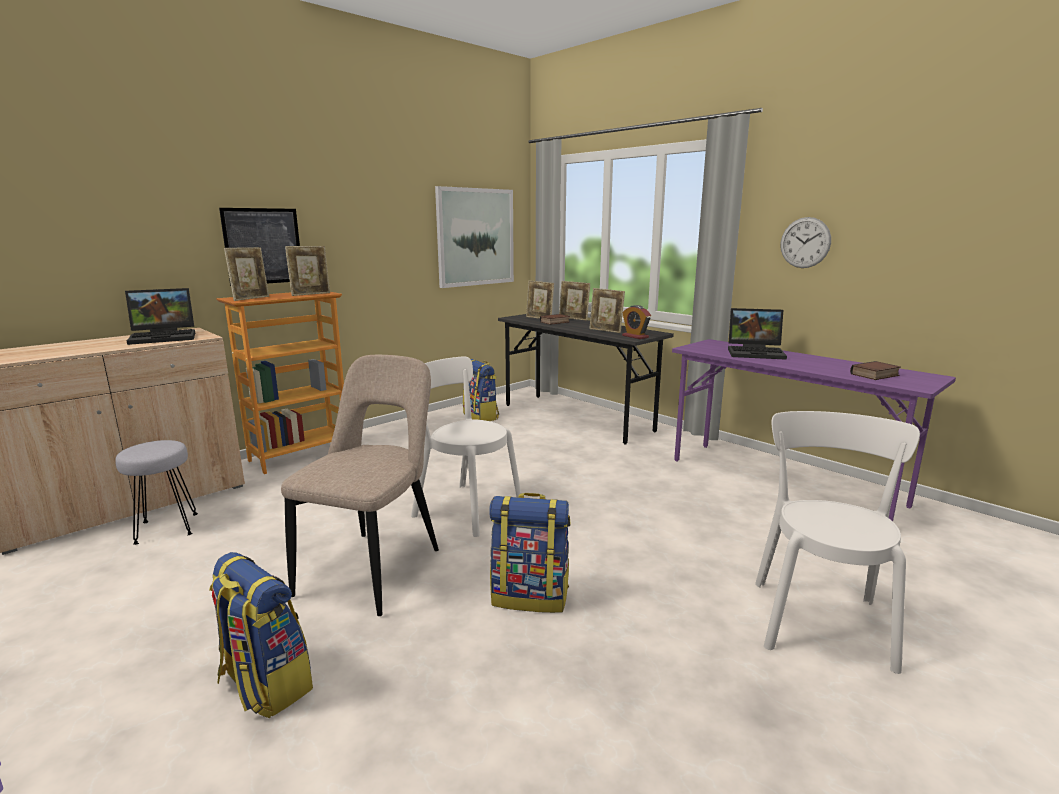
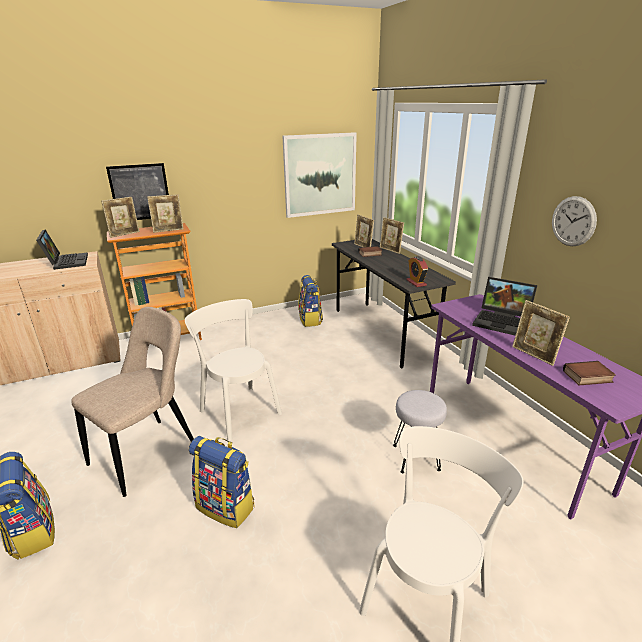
camera: 20 degrees right, 10 degrees up
(165, 337) = (66, 262): laptop -> laptop turned 105 degrees counterclockwise
(166, 528) = (59, 389): grey stool -> grey stool (415, 457)
(605, 331) = (399, 271): picture frame -> picture frame (533, 355)

